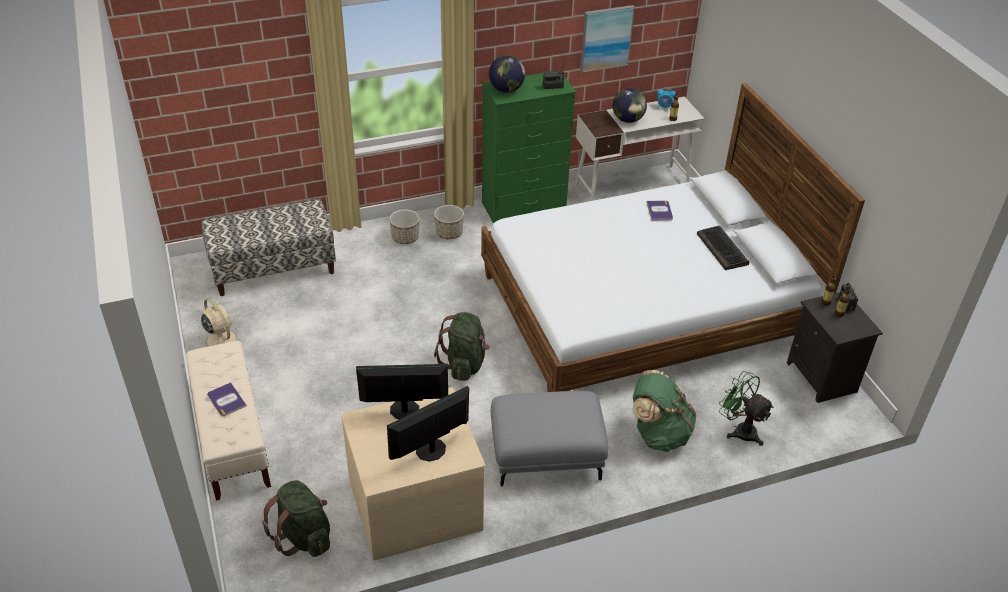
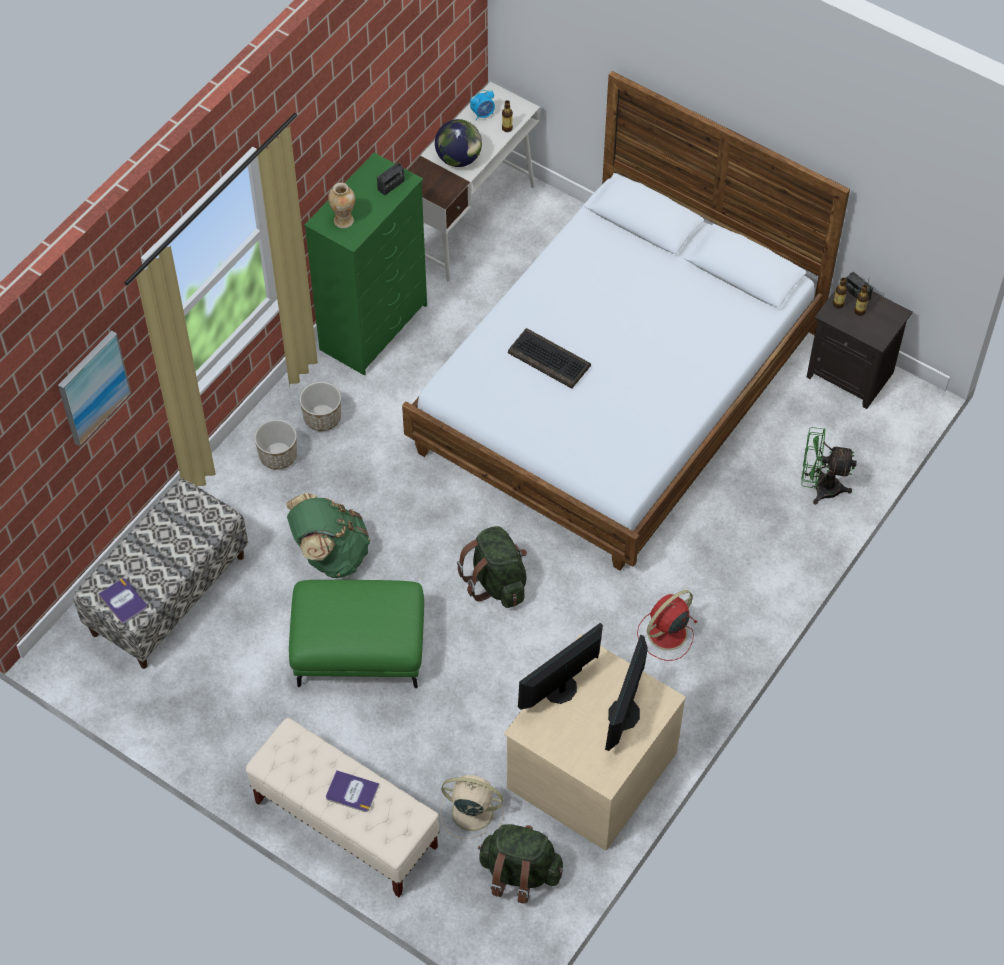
camera: 35 degrees left, 15 degrees up
(220, 339) = (205, 722): beige fan -> beige fan (470, 811)
(345, 352) = (358, 649): none -> green ottoman
(506, 90) = (343, 221): globe -> vase
(546, 454) = (666, 634): grey ottoman -> red fan
(606, 38) = (407, 81): picture -> picture (92, 387)
(658, 433) = (750, 541): green backpack -> green backpack (330, 554)
(659, 211) = (586, 273): book -> book (123, 601)
(723, 249) = (690, 290): keyboard -> keyboard (550, 359)

